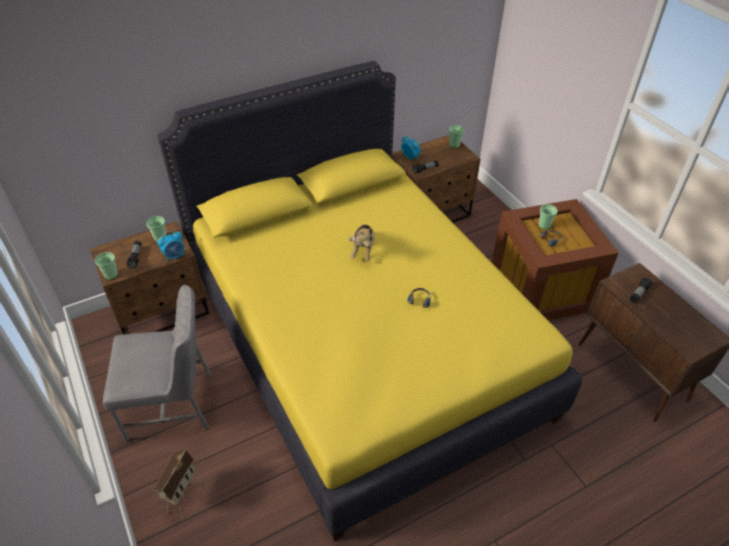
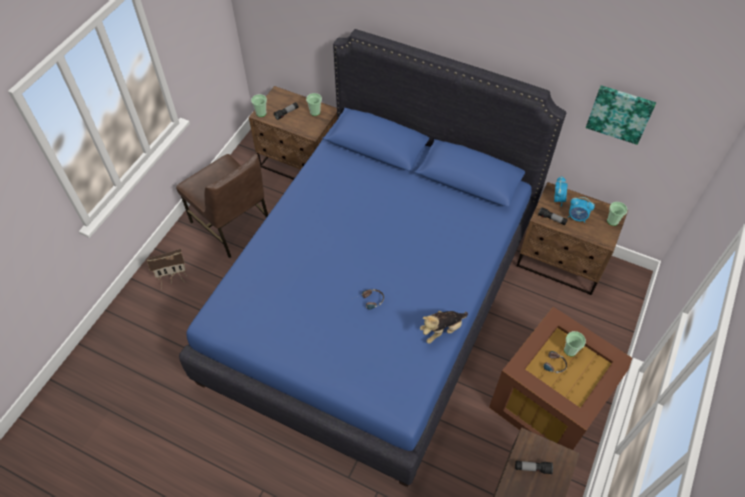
camera: 55 degrees right, 10 degrees up
(172, 405) = (232, 225): grey chair -> brown chair
(175, 255) = (305, 131): alarm clock -> alarm clock (577, 217)
(362, 250) = (396, 232): plush toy -> plush toy (442, 330)
(362, 343) = (372, 301): yellow bed -> blue bed
(426, 48) = (620, 113): none -> picture

